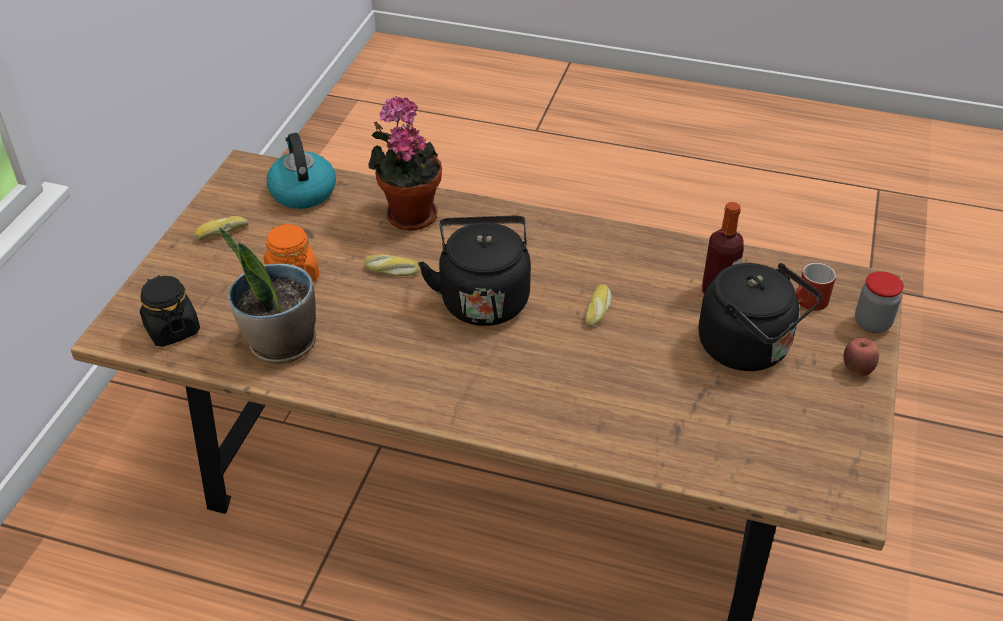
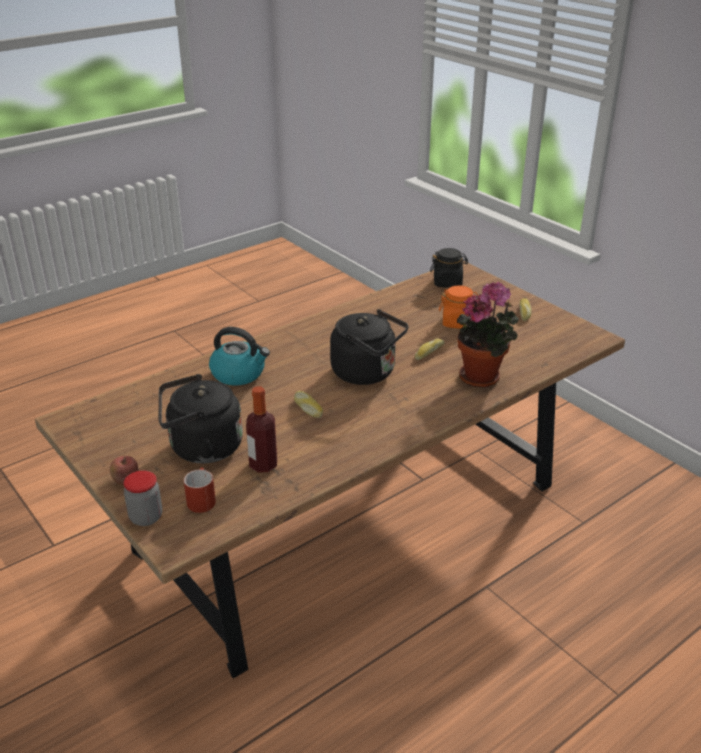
camera: 125 degrees right, 10 degrees down
(281, 343) = (402, 305): potted plant -> none
(302, 191) = (547, 348): kettle -> kettle (239, 373)

